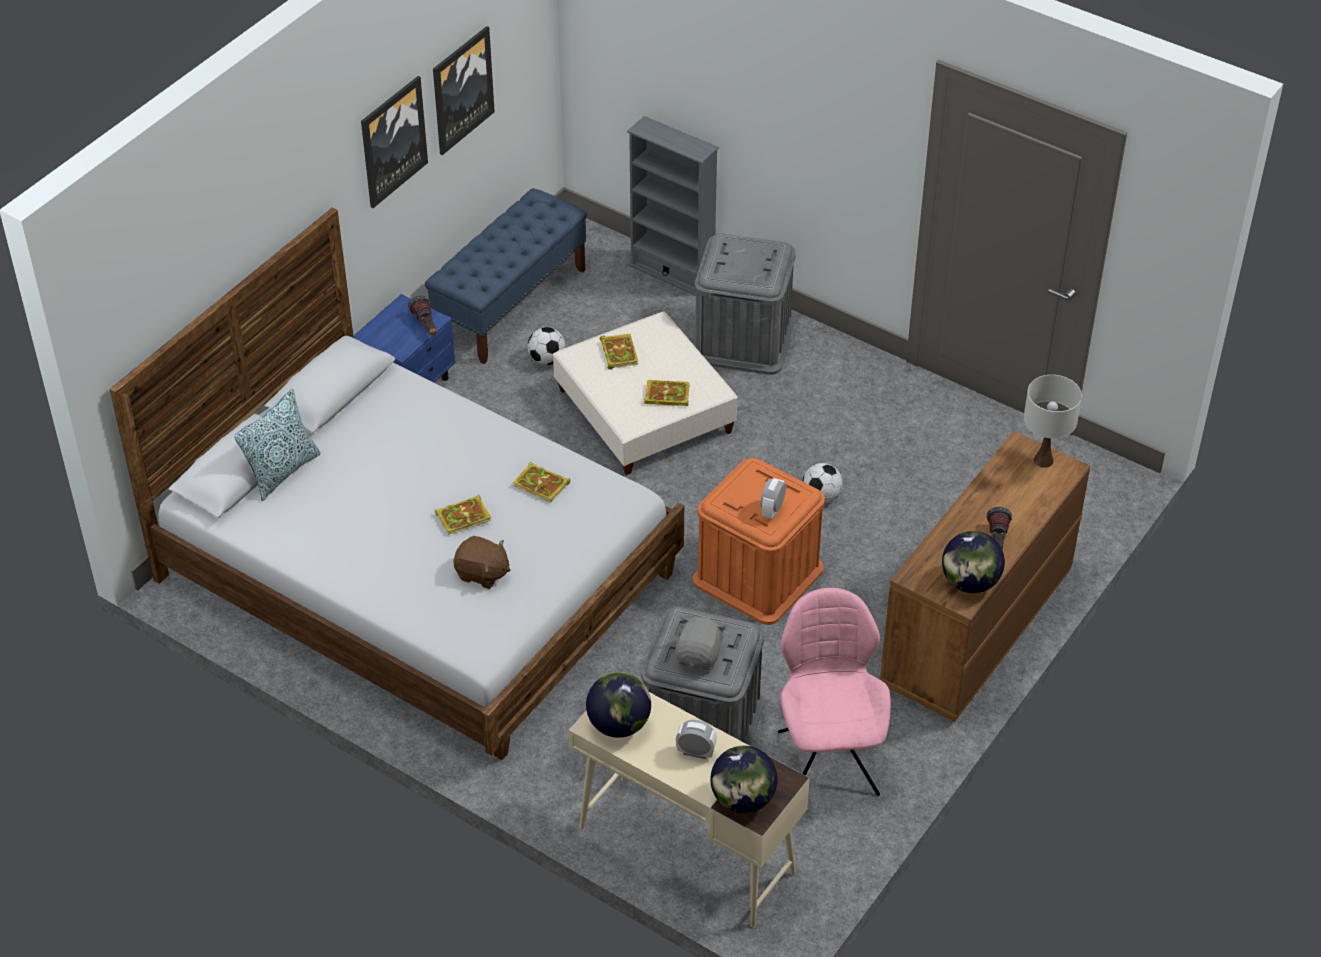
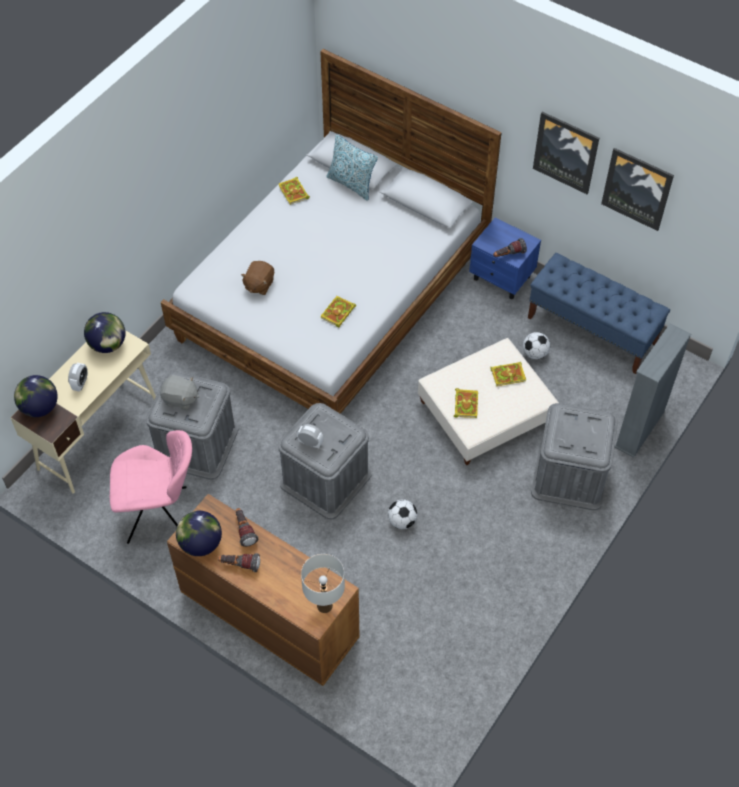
camera: 90 degrees right, 10 degrees up
(464, 516) = (309, 273): book -> book (294, 192)
(758, 575) = (325, 479): orange storage box -> grey storage box
(944, 539) = (244, 530): none -> flashlight

